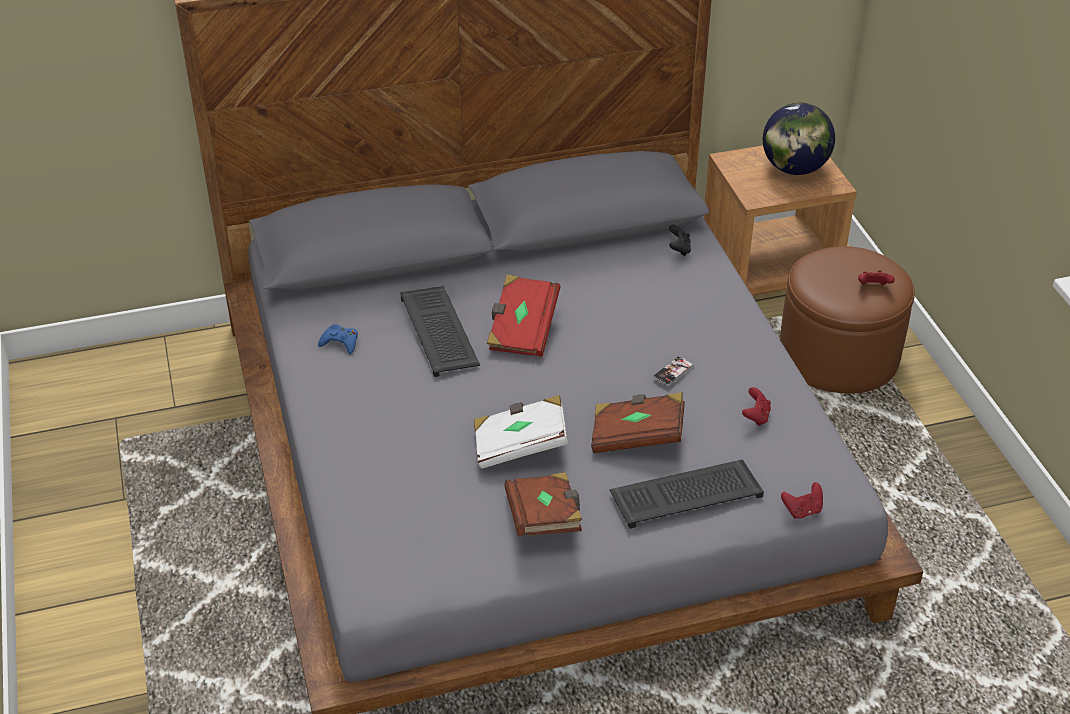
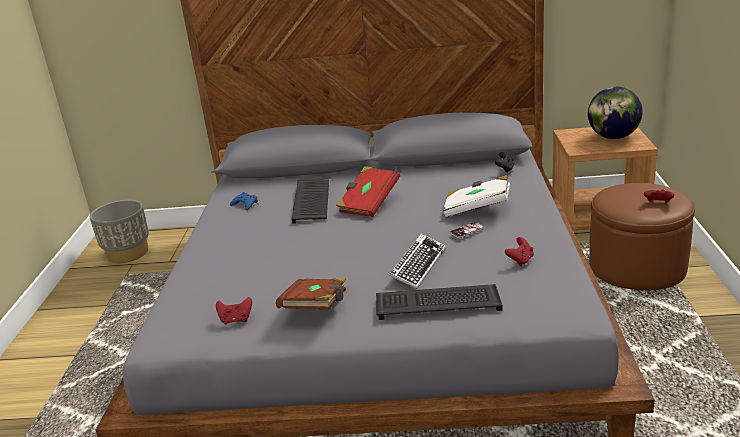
camera: 20 degrees right, 15 degrees down
(93, 397) = (128, 253): none -> grey planter
(520, 445) = (326, 263): white book -> white book (477, 209)
(637, 436) = (418, 265): brown book -> keyboard
(802, 510) = (534, 323): red game controller -> red game controller (236, 320)

